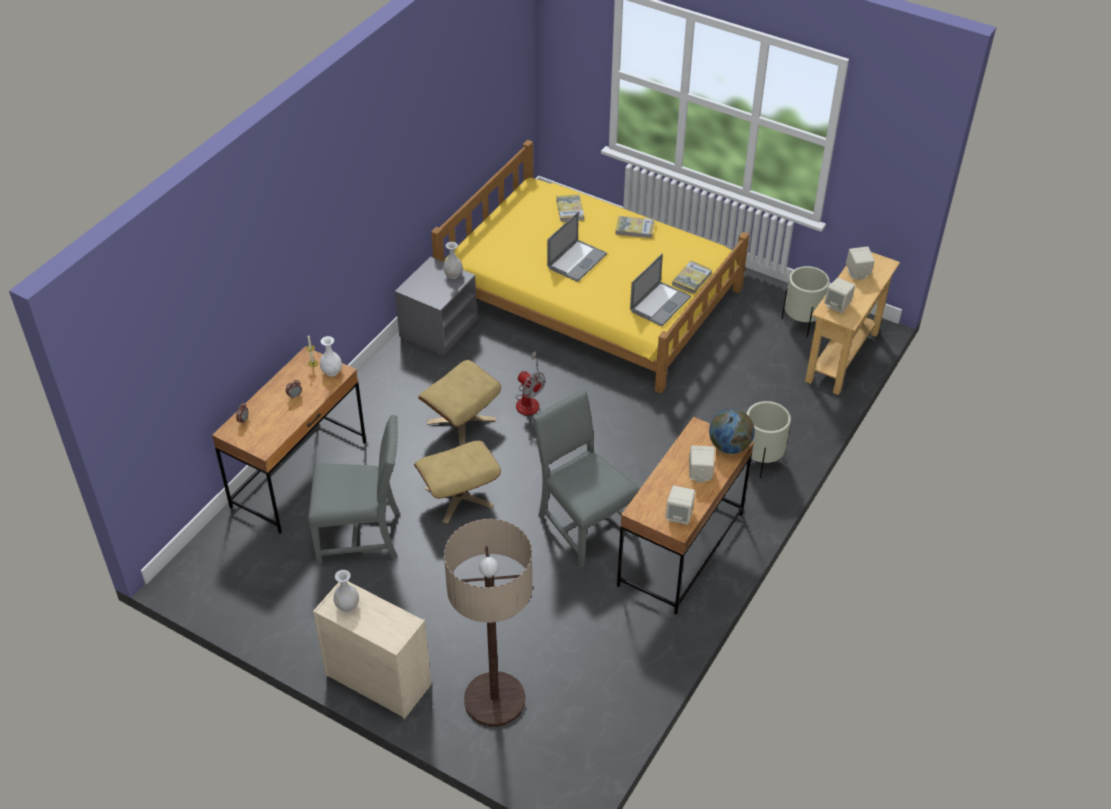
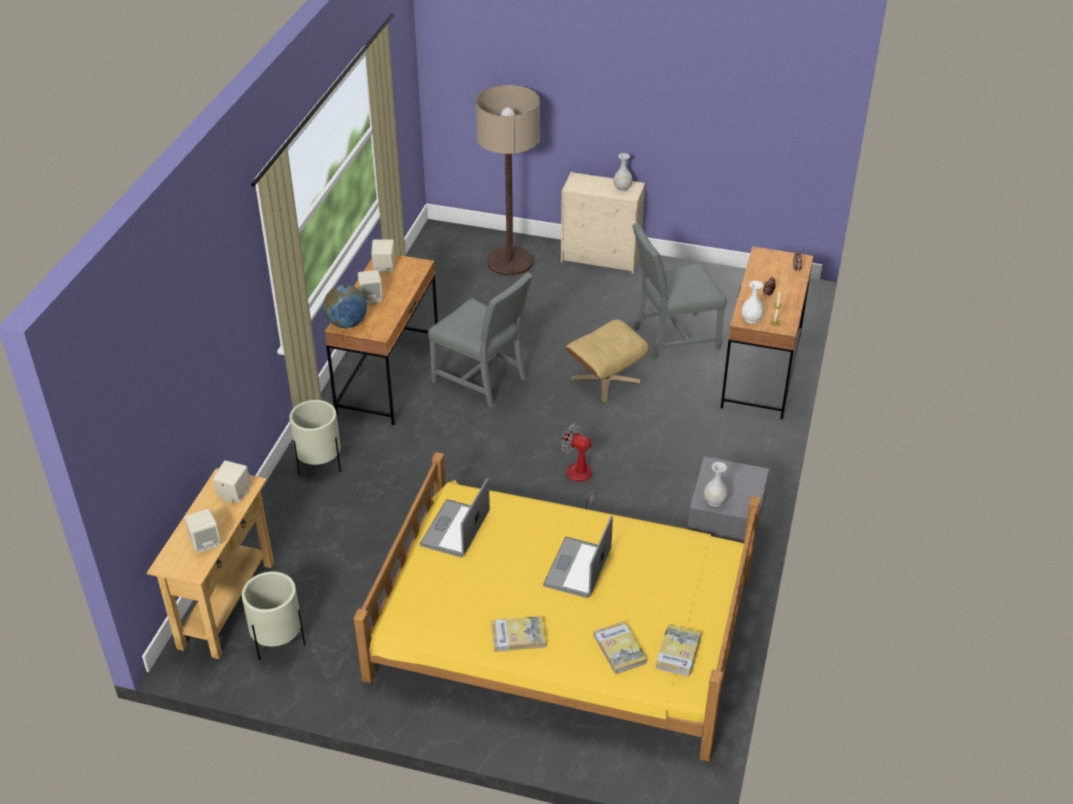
camera: 165 degrees right, 5 degrees down
(461, 421) = (640, 445): beige ottoman -> none
(692, 279) = (423, 572): book -> book (678, 652)

